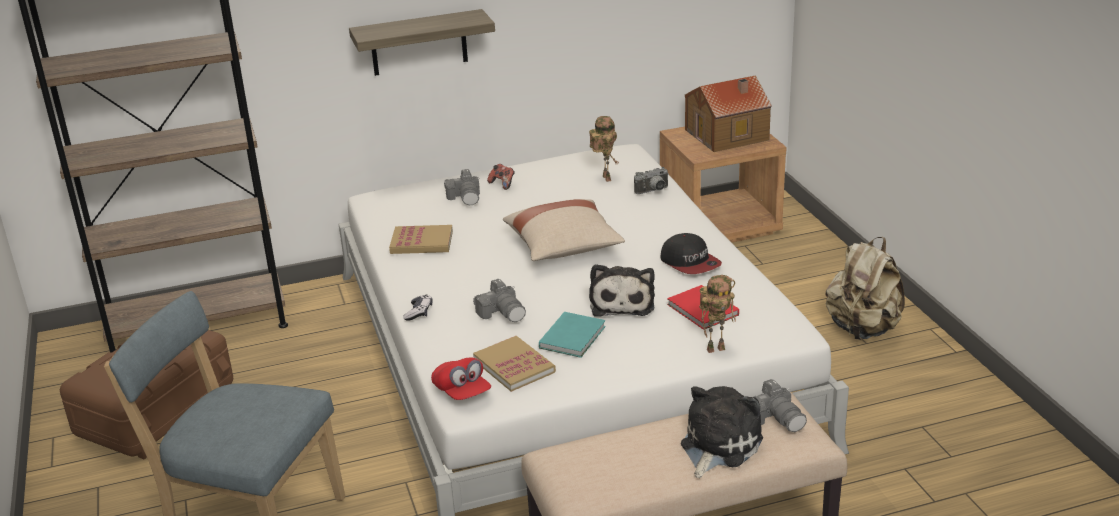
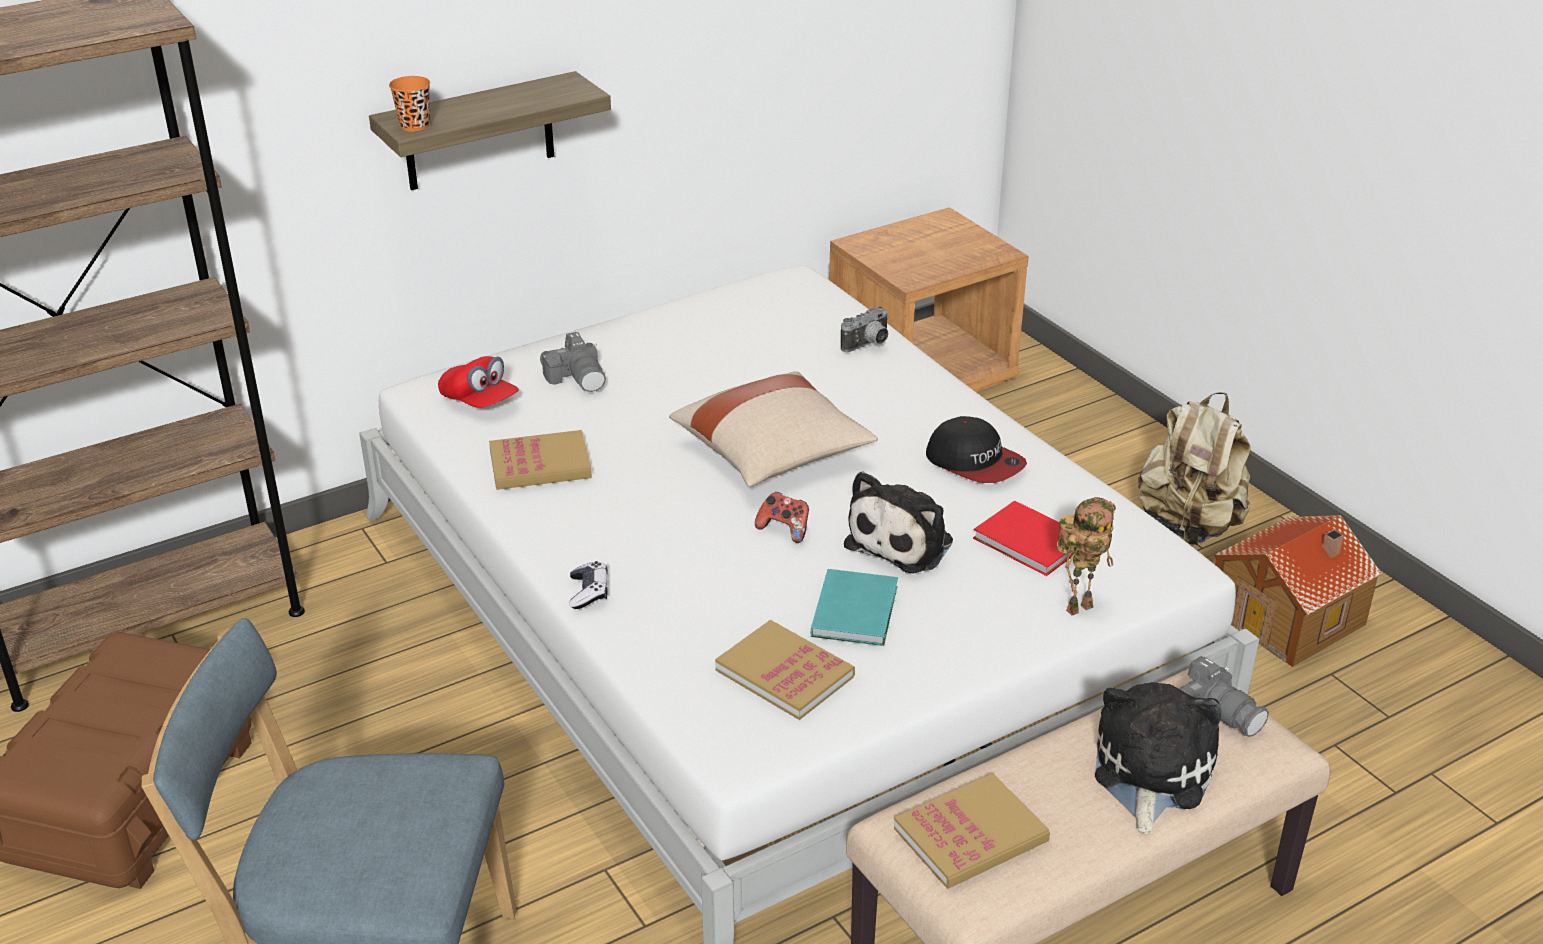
camera: 15 degrees left, 5 degrees up
(371, 34) = (414, 126): none -> orange cup
(462, 392) = (721, 731): red cap -> red cap (479, 401)
(502, 184) = (628, 350): game controller -> game controller (784, 530)
(502, 313) = (726, 579): camera -> none
(588, 465) = (971, 835): none -> book
(604, 178) = (785, 328): toy robot -> none
(622, 302) = (903, 541): plush toy -> plush toy turned 45 degrees clockwise
(728, 135) = (936, 242): toy house -> toy house (1289, 617)

